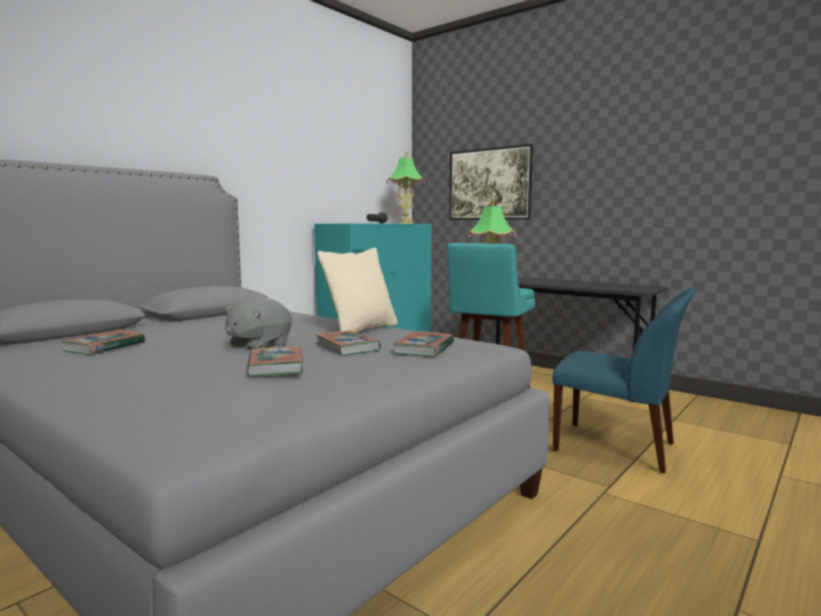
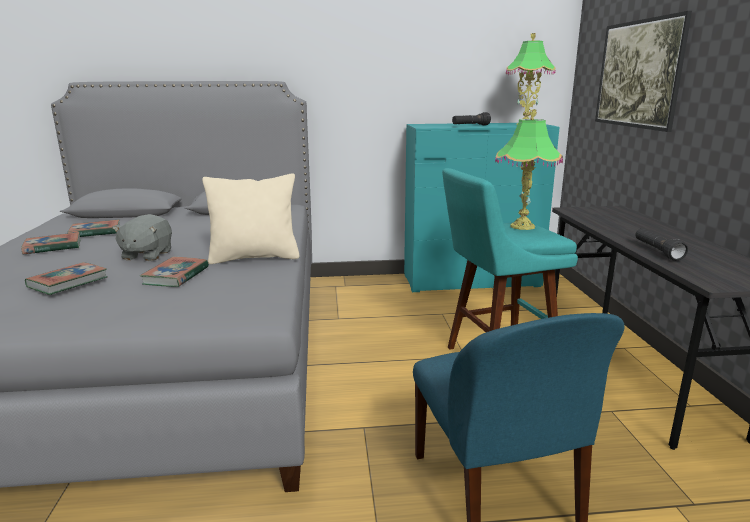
camera: 45 degrees right, 10 degrees up
(258, 345) = (146, 255): grey plush toy -> grey plush toy turned 75 degrees counterclockwise
(424, 348) = (204, 297): book -> book (53, 247)
(582, 286) = (657, 251): none -> black flashlight

